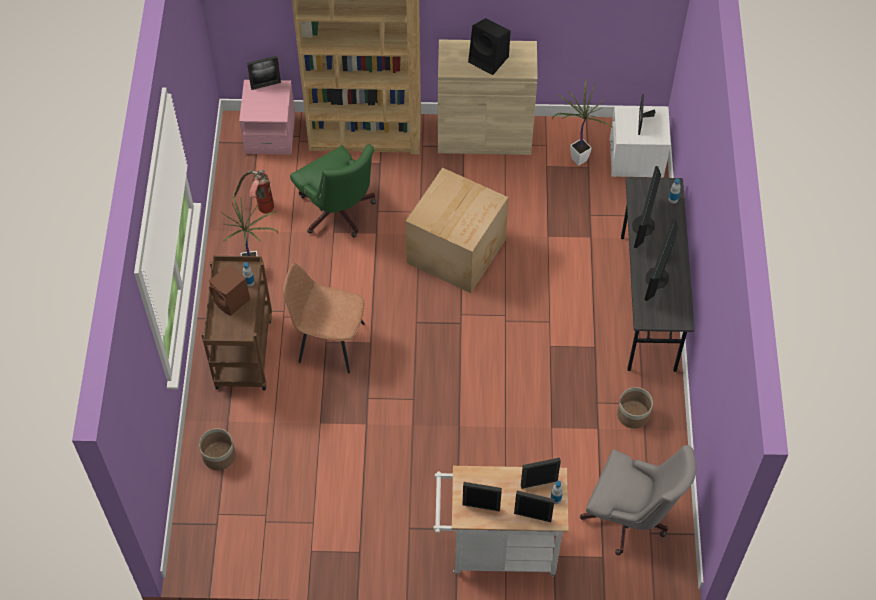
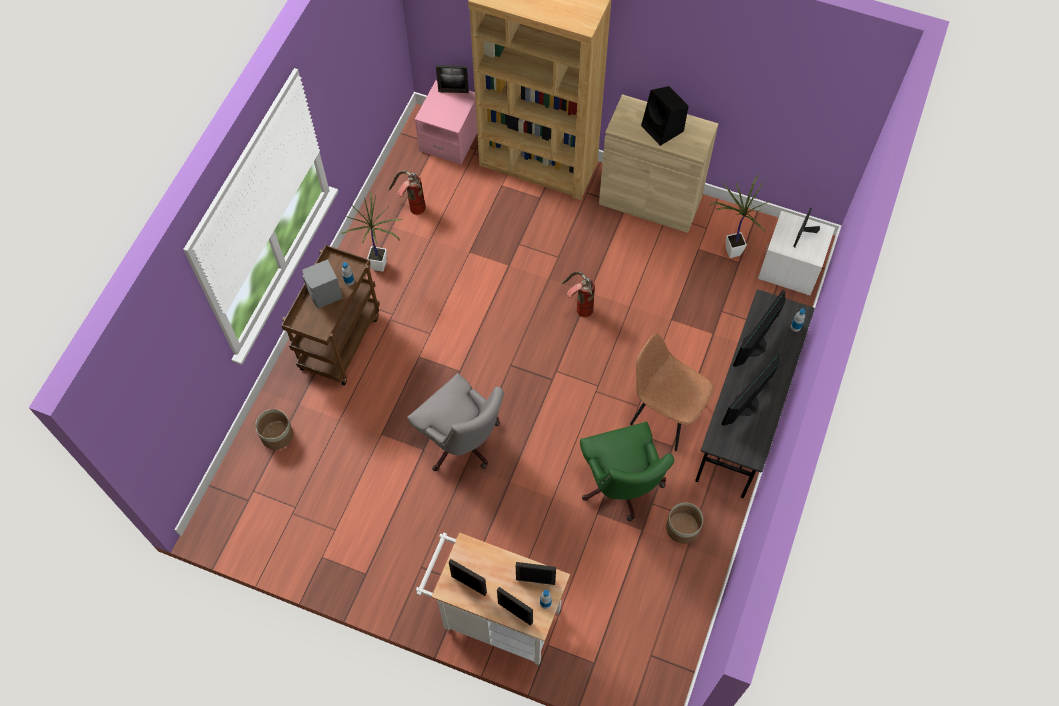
camera: 20 degrees right, 5 degrees up
(232, 302) = (325, 295): brown speaker -> grey speaker
(329, 342) = (422, 358): brown chair -> brown chair (666, 413)
(338, 214) = (481, 235): green office chair -> green office chair (621, 486)
(458, 251) = (578, 307): cardboard box -> fire extinguisher
(630, 519) = (637, 633): grey office chair -> grey office chair (462, 442)

